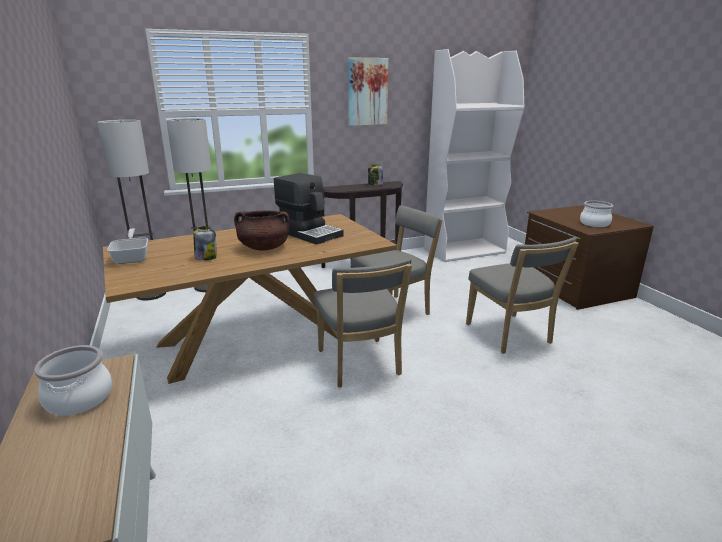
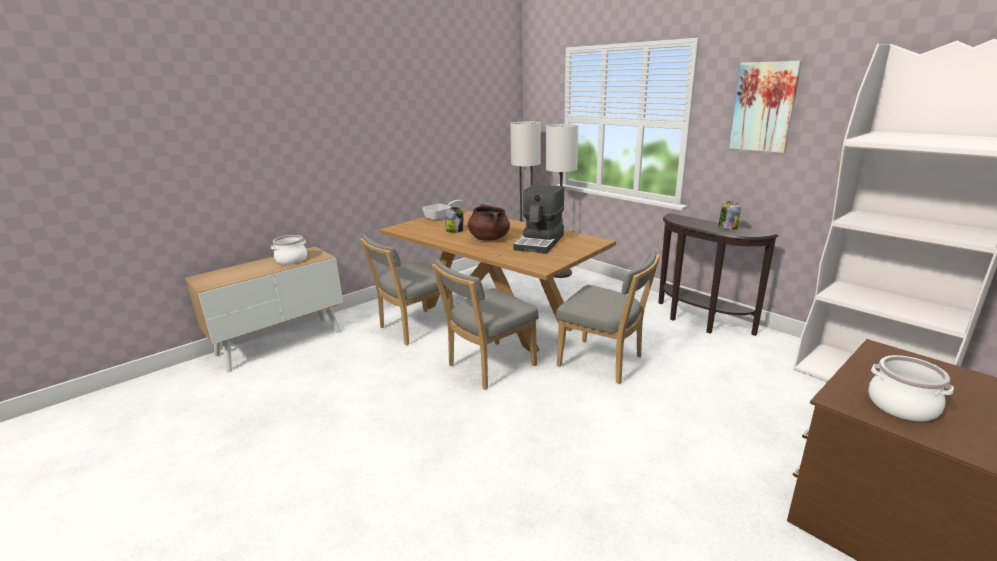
camera: 70 degrees right, 0 degrees up
(510, 335) = (624, 452): grey chair -> grey chair (413, 328)

